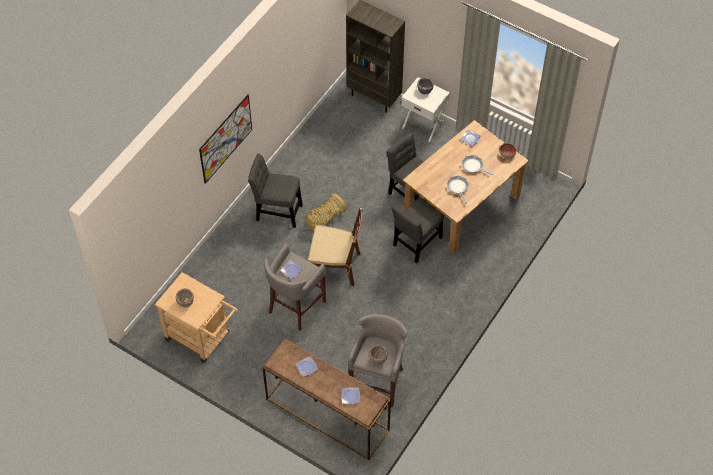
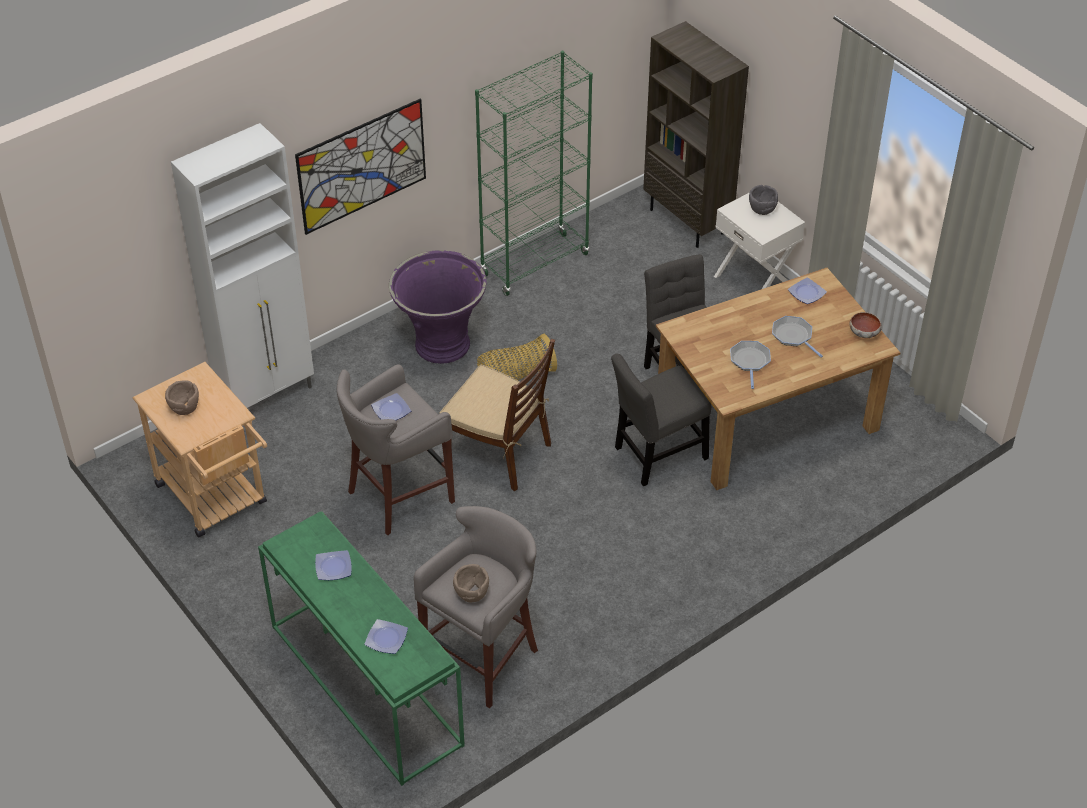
camera: 20 degrees right, 10 degrees down
(198, 270) = (267, 395): none -> white cabinet
(276, 211) = (441, 344): grey chair -> purple planter
(304, 147) = (535, 264): none -> green bookcase
(326, 415) = (363, 685): brown console table -> green console table

